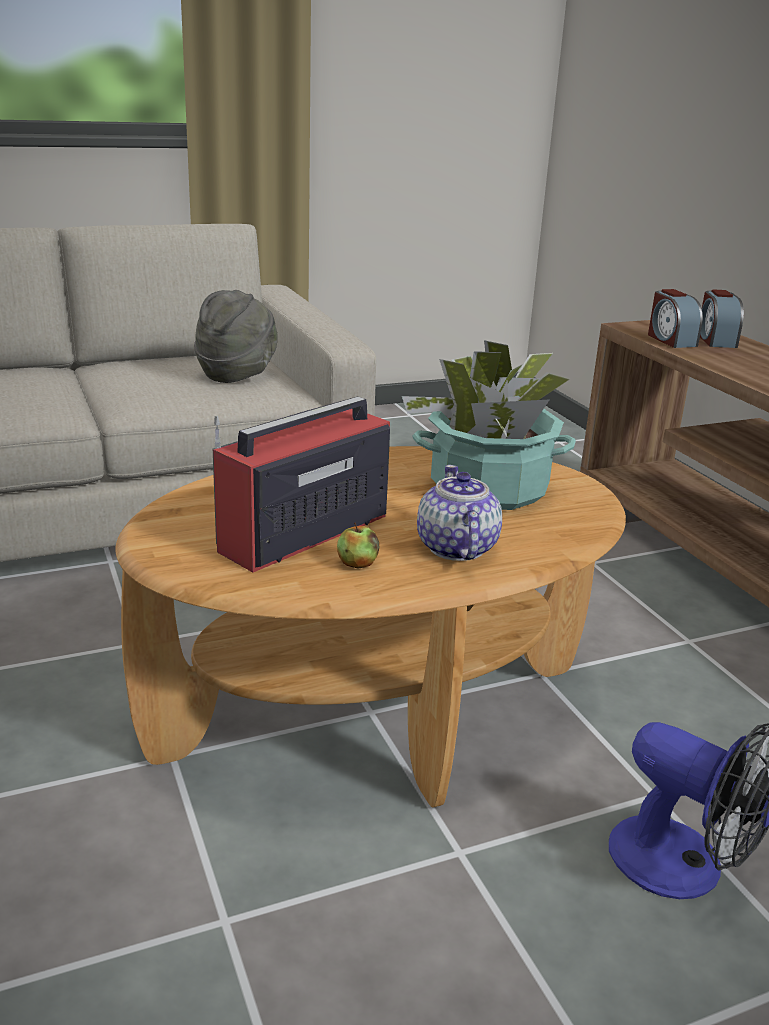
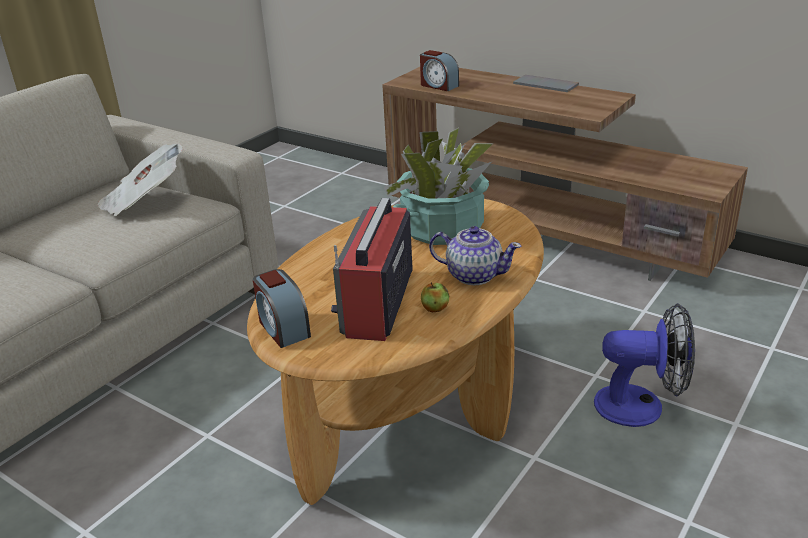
camera: 30 degrees left, 5 degrees up
(237, 374) = (144, 202): grey hat -> newspaper
(456, 548) = (473, 275): teapot -> teapot turned 150 degrees clockwise
(715, 340) = (462, 78): alarm clock -> alarm clock (283, 328)

